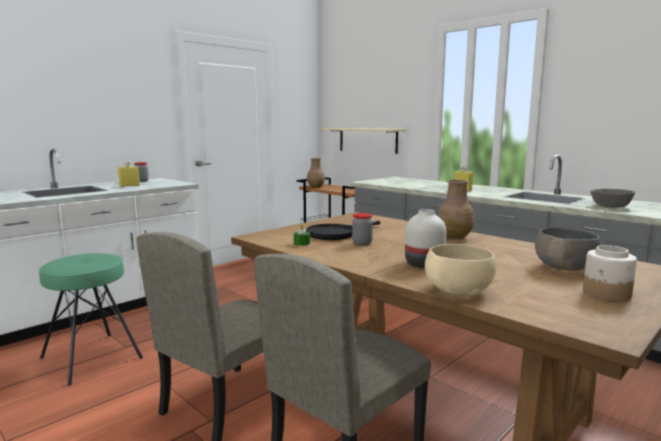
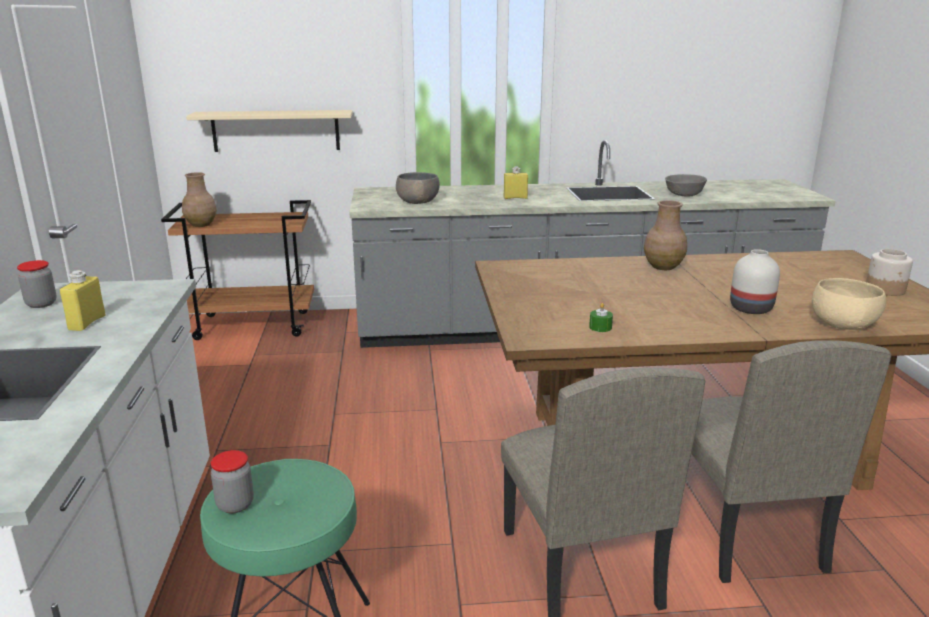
camera: 50 degrees left, 10 degrees up
(337, 234) = (579, 301): black frying pan -> none
(362, 243) = (638, 304): jar -> jar (235, 505)
(564, 267) = (807, 274): grey bowl -> grey bowl (417, 202)

